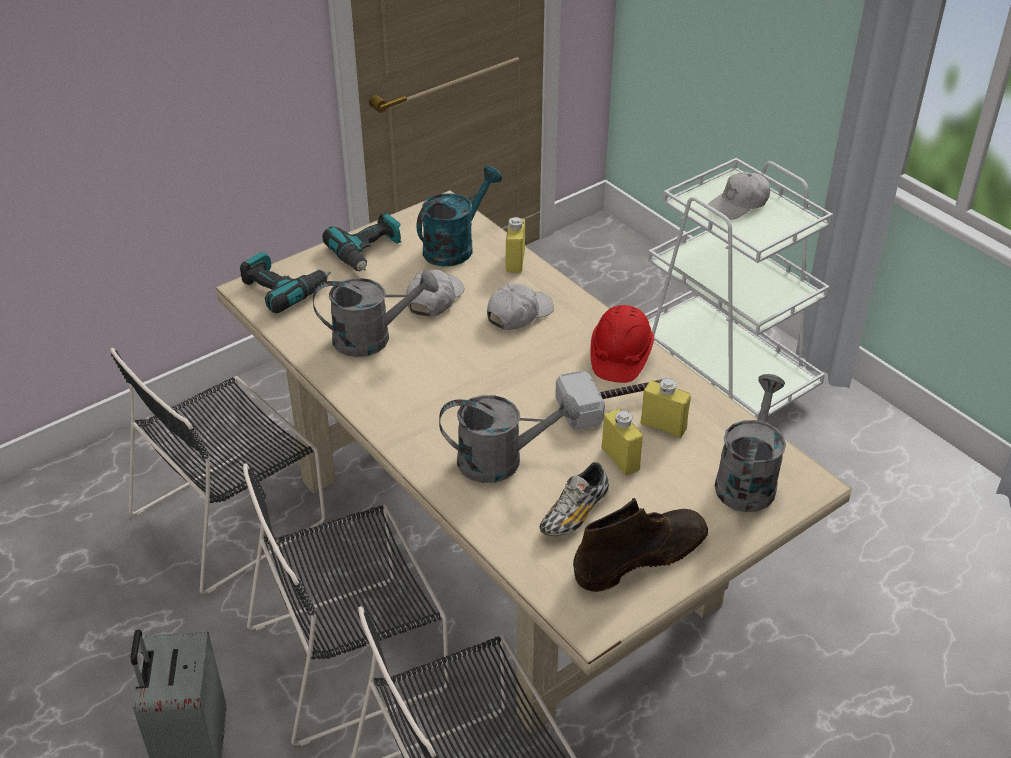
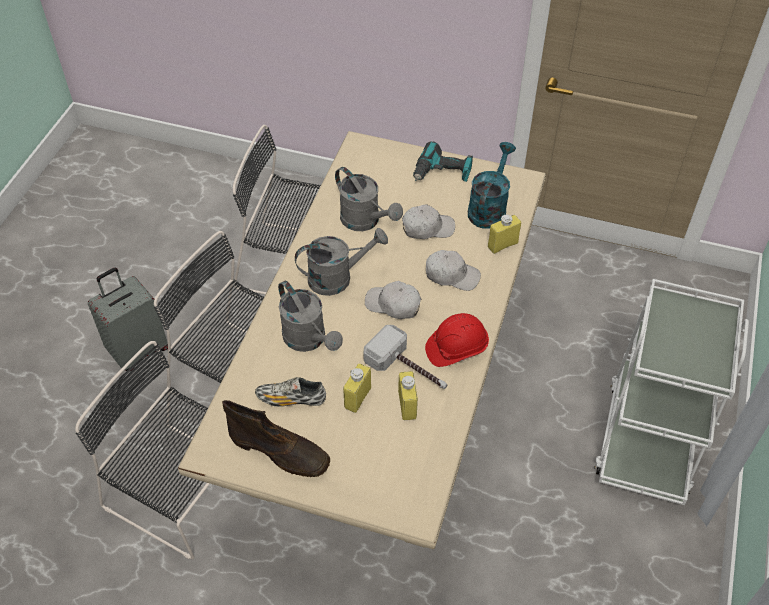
camera: 55 degrees right, 10 degrees up
(283, 289) = (373, 158): power drill -> none
(455, 246) = (489, 208): turquoise watering can -> turquoise watering can turned 75 degrees counterclockwise
(739, 204) = (695, 331): white cap -> white cap (393, 305)
(747, 479) = (394, 476): grey watering can -> grey watering can (338, 277)

